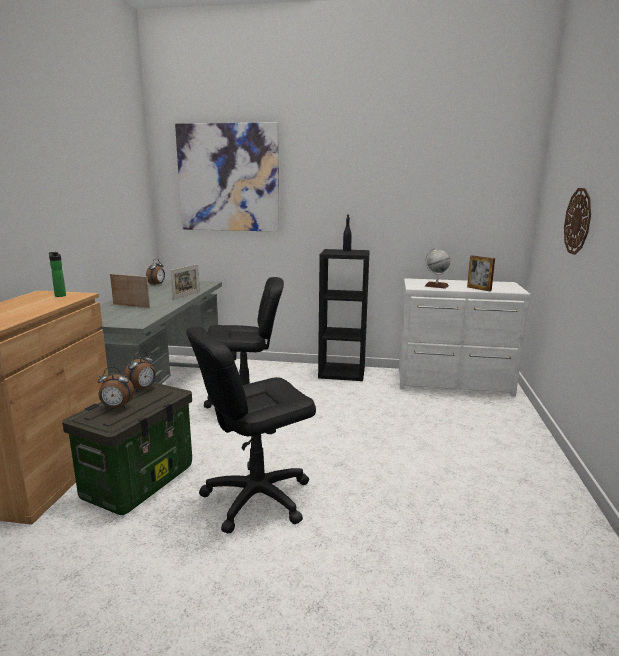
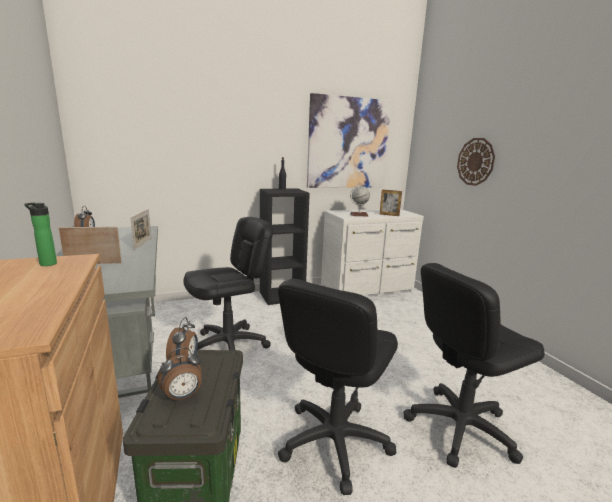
camera: 30 degrees left, 0 degrees up
(228, 178) = (160, 119): picture -> picture (348, 143)
(392, 529) = (459, 427): none -> black office chair

